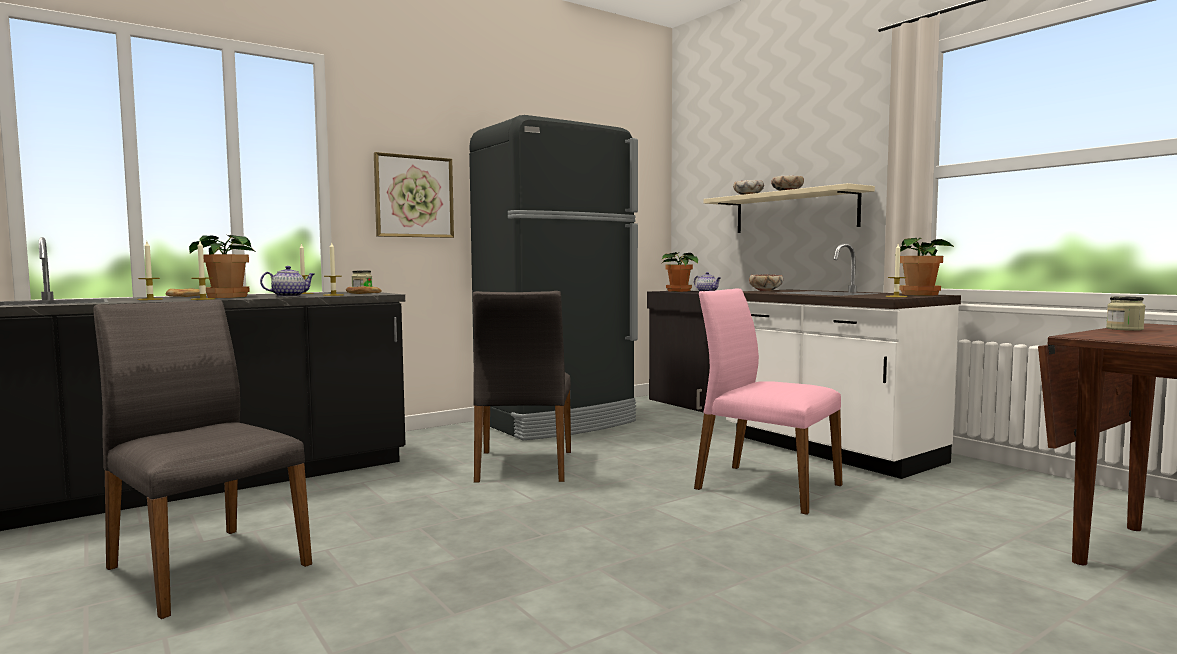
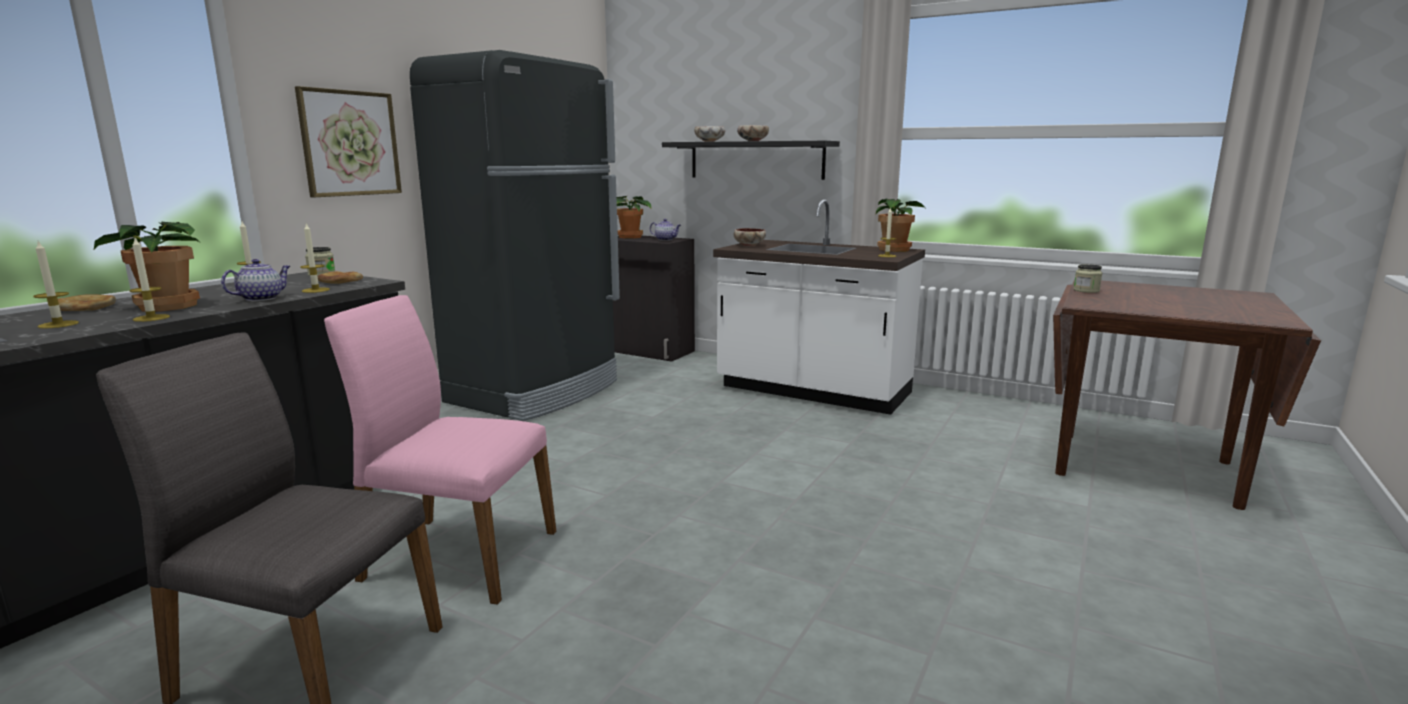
camera: 25 degrees left, 10 degrees up
(523, 466) = (554, 454): grey chair -> none
(765, 487) = (797, 441): pink chair -> pink chair (457, 556)
(794, 212) = (756, 160): beige shelf -> black shelf

